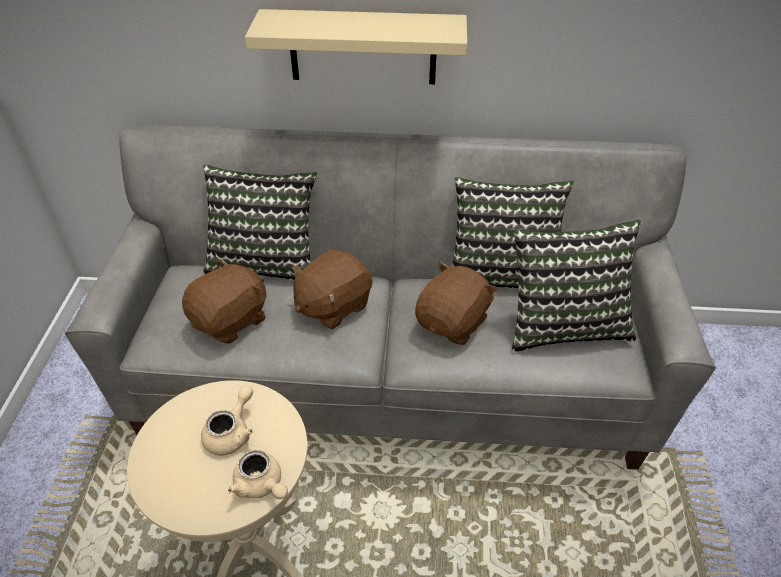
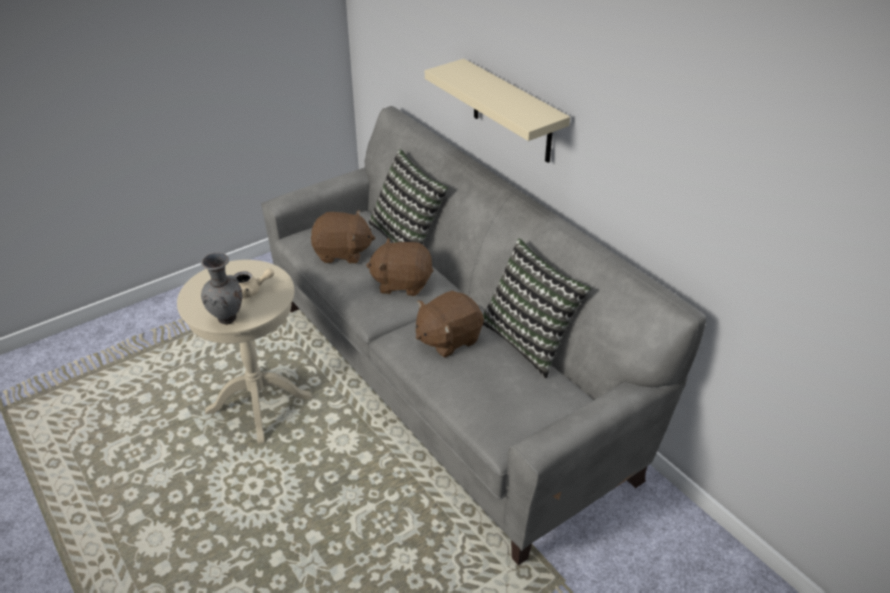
camera: 50 degrees right, 5 degrees down
(261, 486) = (228, 320): beige teapot -> grey vase
(453, 322) = (448, 339): brown plush toy -> brown plush toy turned 150 degrees clockwise
(564, 324) = (509, 390): pillow -> none

